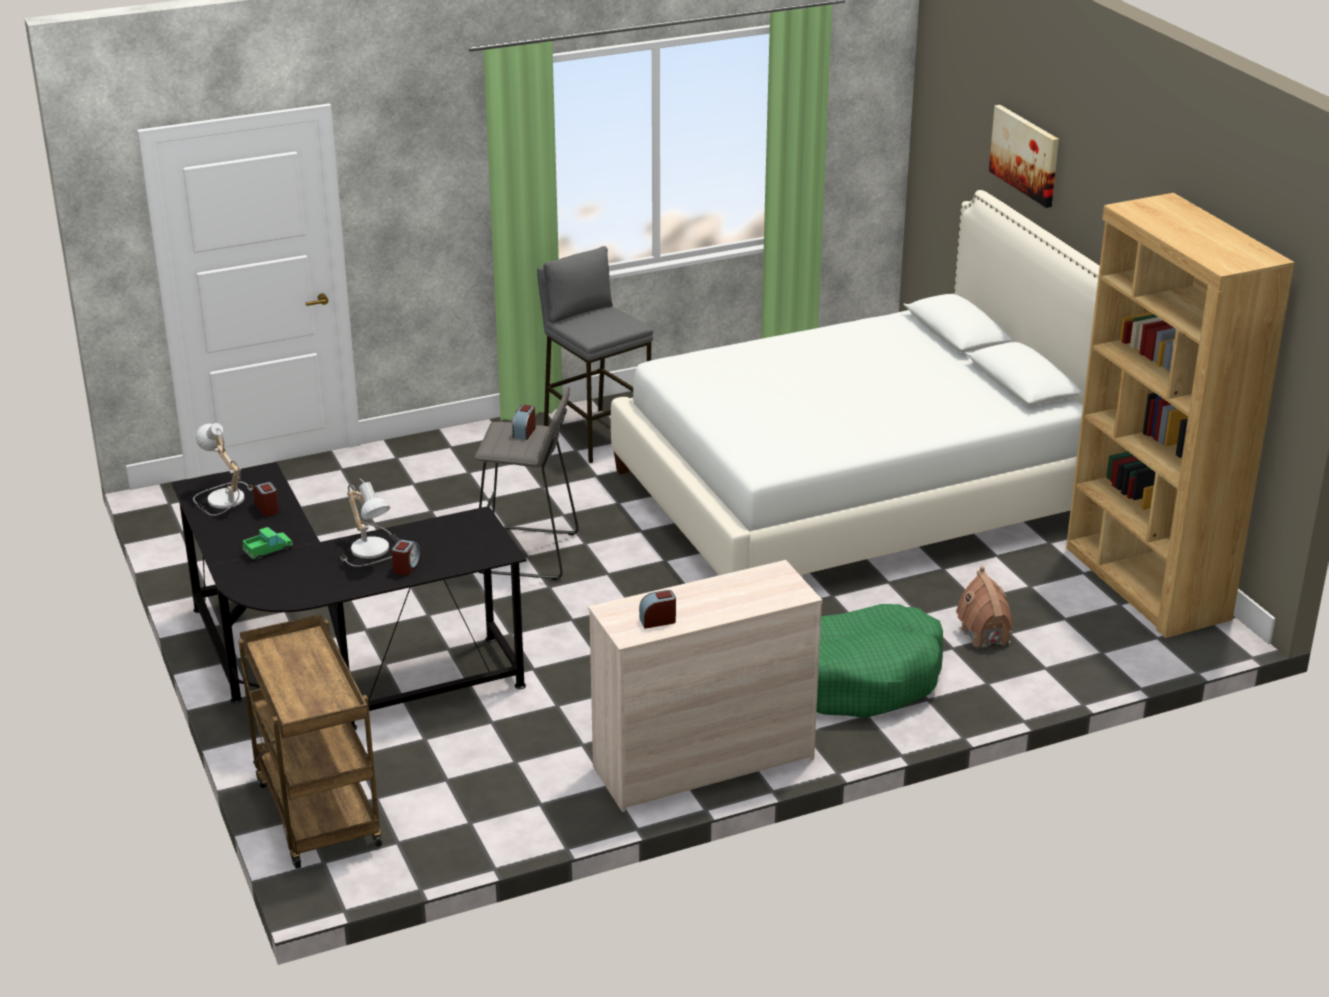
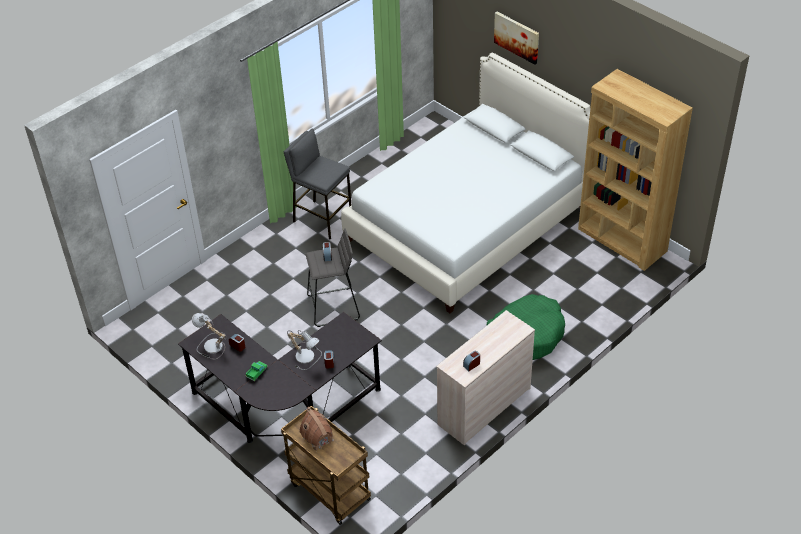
camera: 20 degrees left, 15 degrees up
(984, 635) = (567, 293): toy house -> toy house (318, 439)

